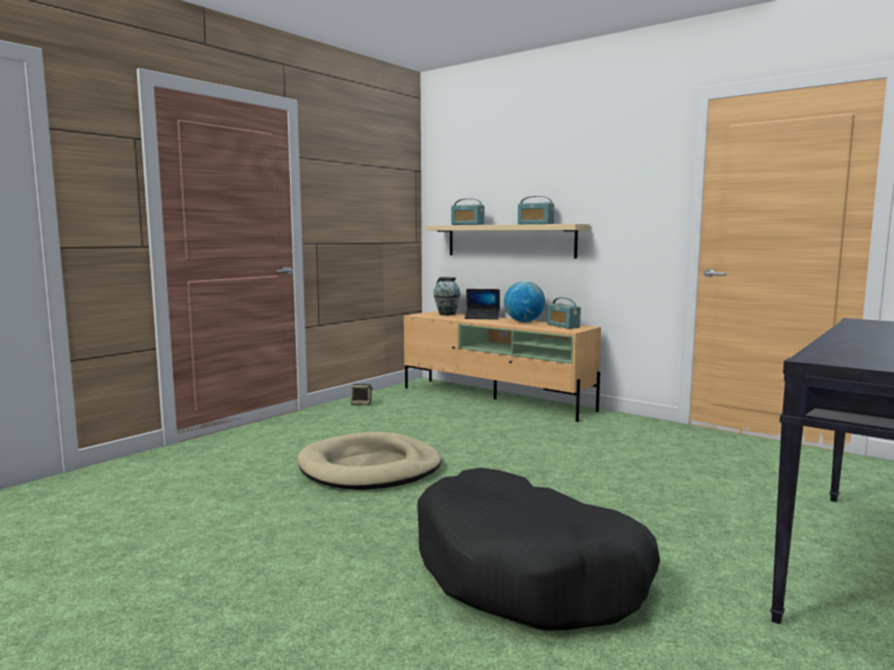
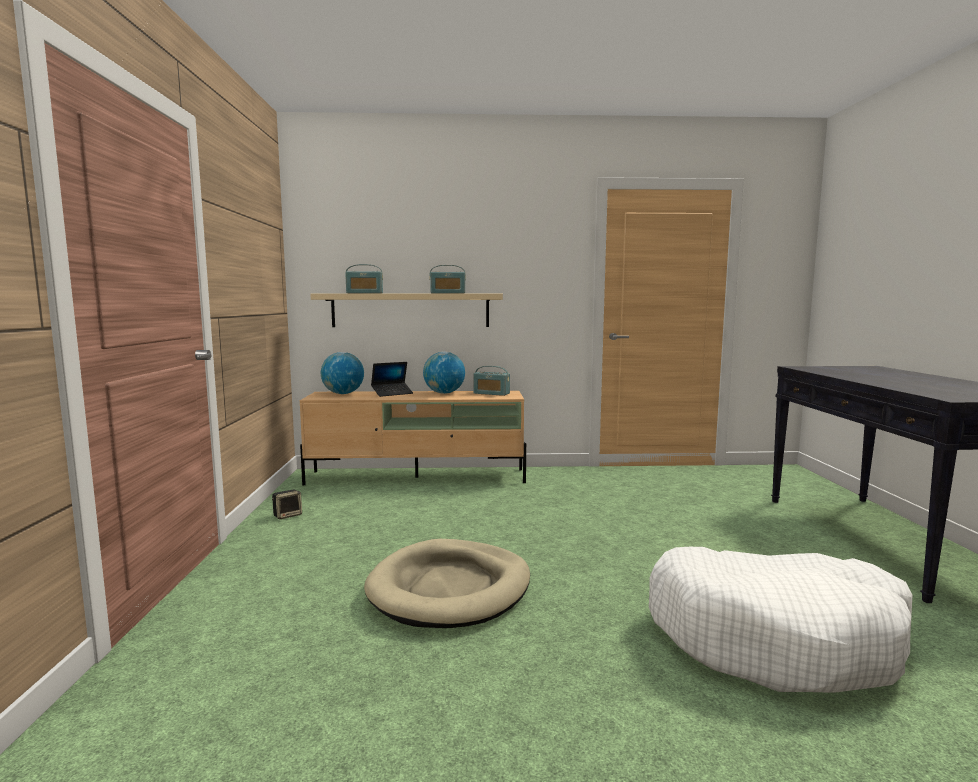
camera: 40 degrees left, 0 degrees up
(446, 314) = (343, 393): vase -> globe
(529, 574) = (774, 638): black dog bed -> white dog bed

